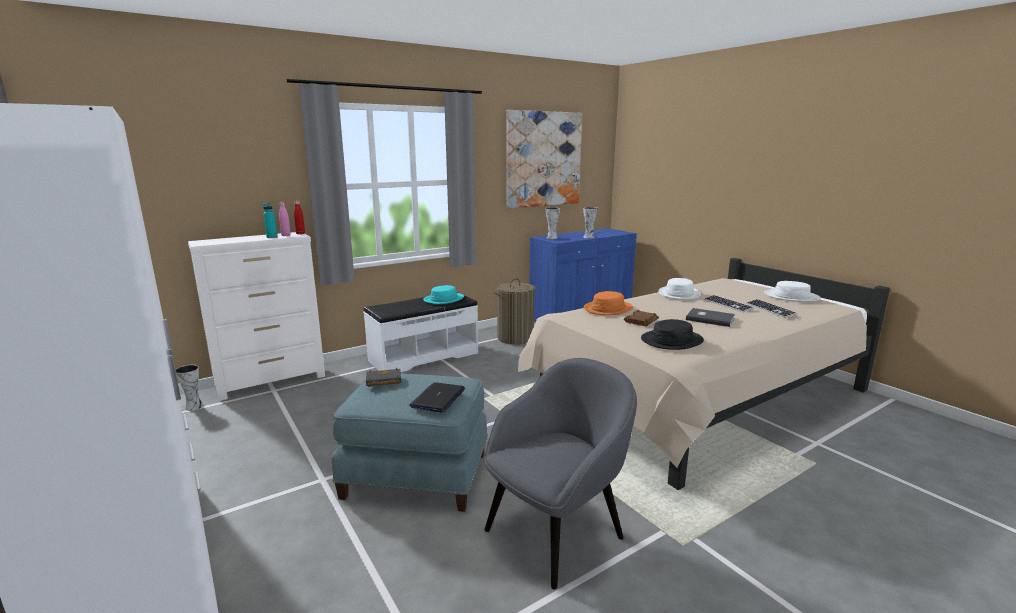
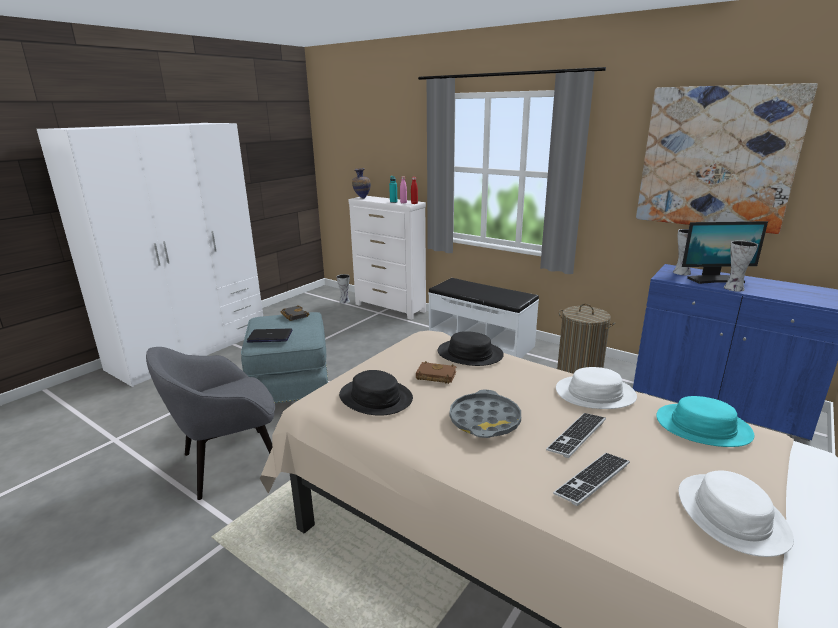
camera: 70 degrees right, 5 degrees up
(207, 243) = (362, 198): none -> vase
(444, 299) = (503, 295): turquoise hat -> turquoise hat (703, 427)
(556, 532) = (228, 463): grey armchair -> grey armchair turned 120 degrees clockwise
(571, 236) = (715, 279): none -> monitor
(608, 309) = (470, 354): orange hat -> black hat
(709, 318) = (485, 420): grey book -> grey tray

